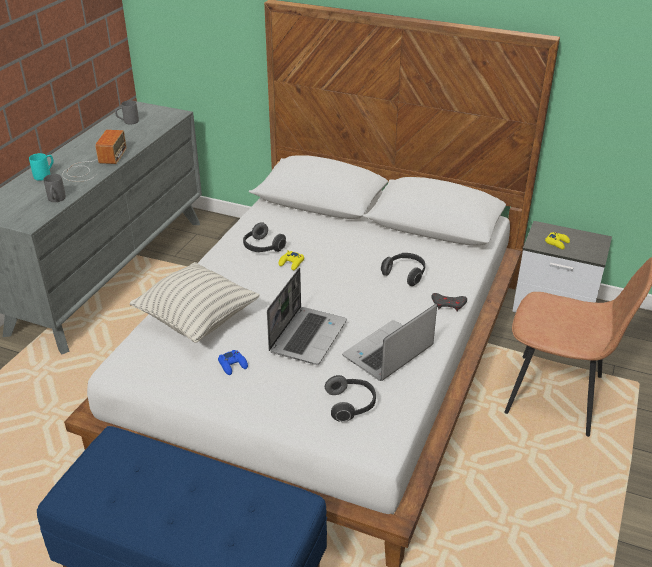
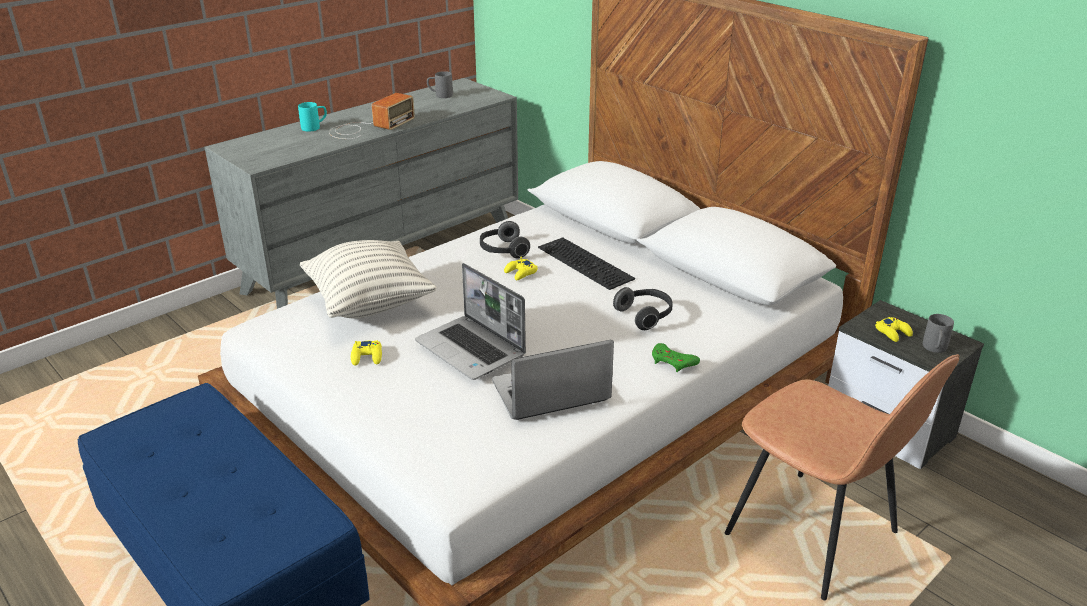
camera: 25 degrees right, 5 degrees down
(56, 200) = (302, 150): grey mug -> grey mug (934, 349)
(233, 365) = (367, 357): blue game controller -> yellow game controller
(307, 336) = (472, 349): laptop -> laptop turned 90 degrees clockwise
(332, 242) = (587, 262): none -> keyboard
(351, 405) = (458, 435): headphones -> none
(448, 304) = (673, 361): grey game controller -> green game controller

